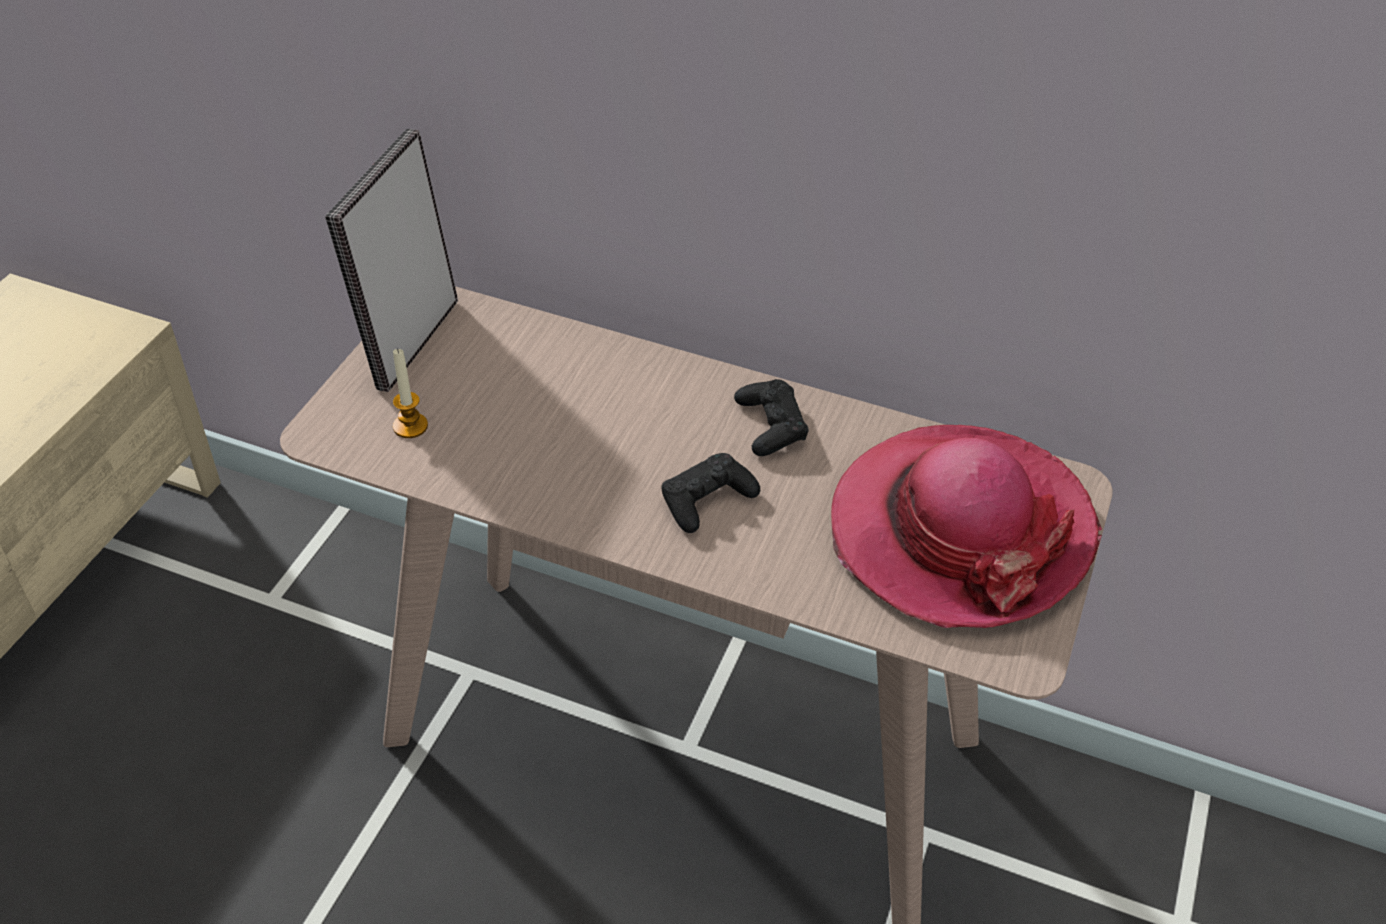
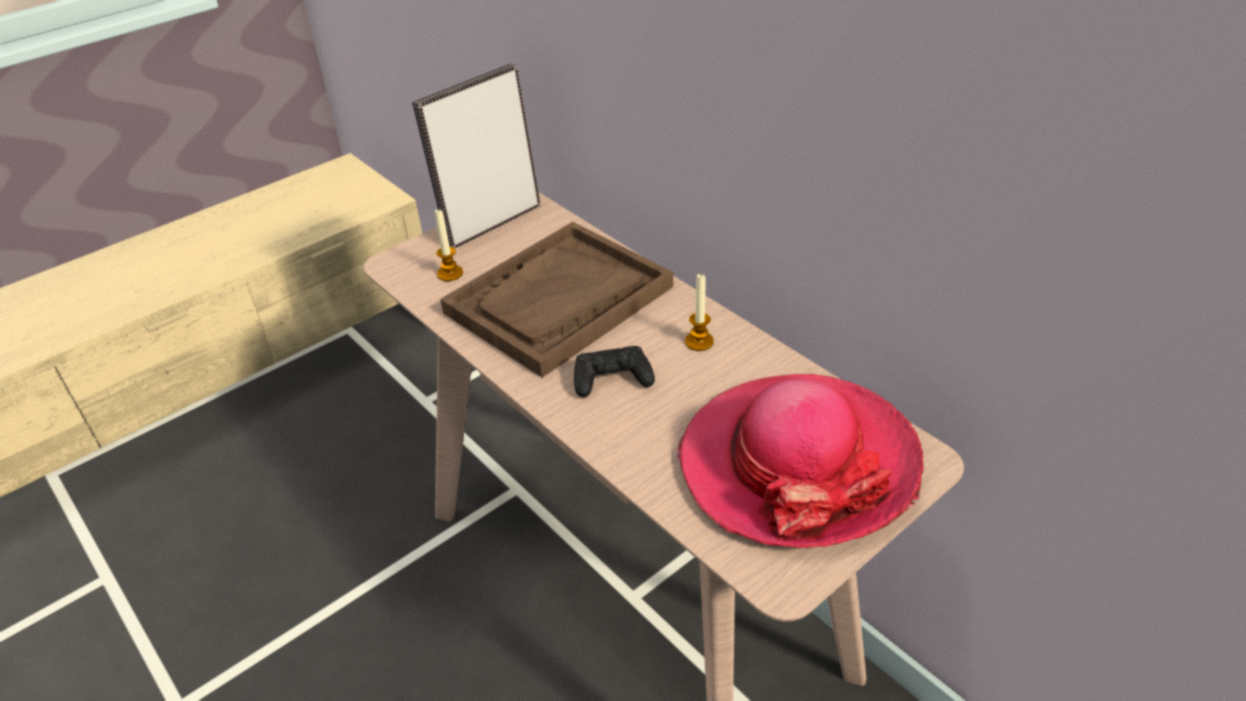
camera: 30 degrees right, 5 degrees down
(575, 422) = (559, 300): none -> brown tray
(770, 425) = (699, 342): black game controller -> candle

